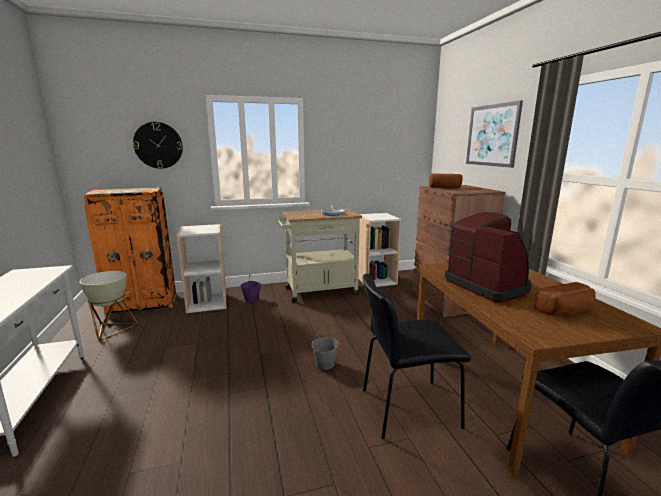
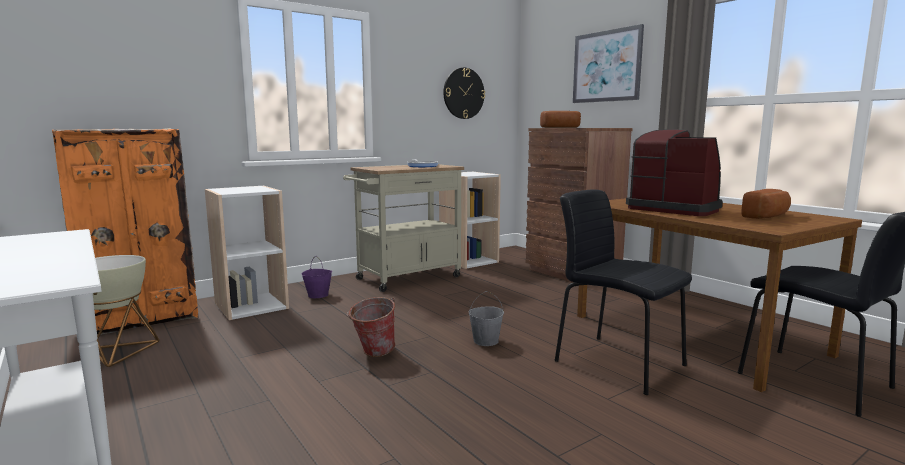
camera: 20 degrees left, 5 degrees down
(158, 145) = (162, 64): wall clock -> wall clock (463, 93)
(243, 360) = (373, 353): none -> bucket
(406, 408) = (614, 362): black chair -> black chair turned 75 degrees clockwise

